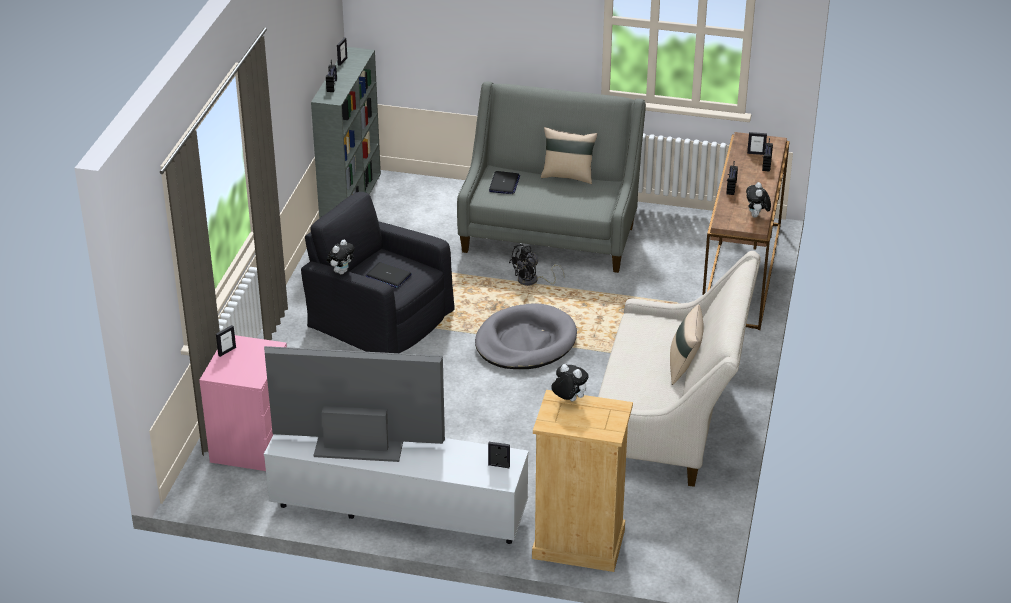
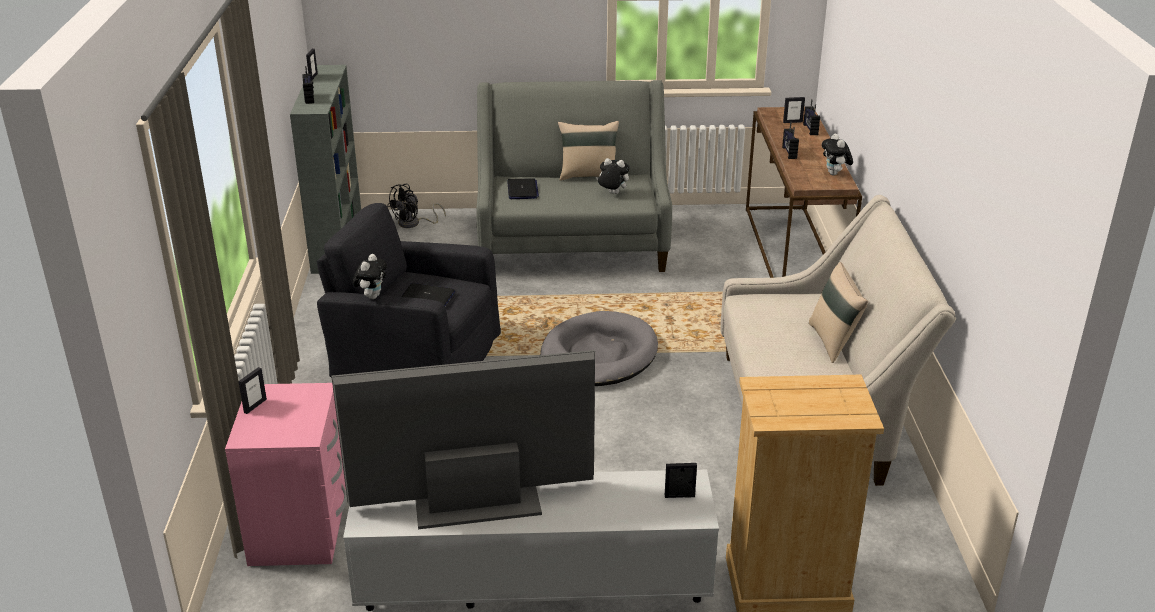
camera: 15 degrees left, 5 degrees down
(532, 281) = (575, 292): black fan -> black fan (414, 223)
(568, 400) = (777, 385): plush toy -> plush toy (612, 193)

